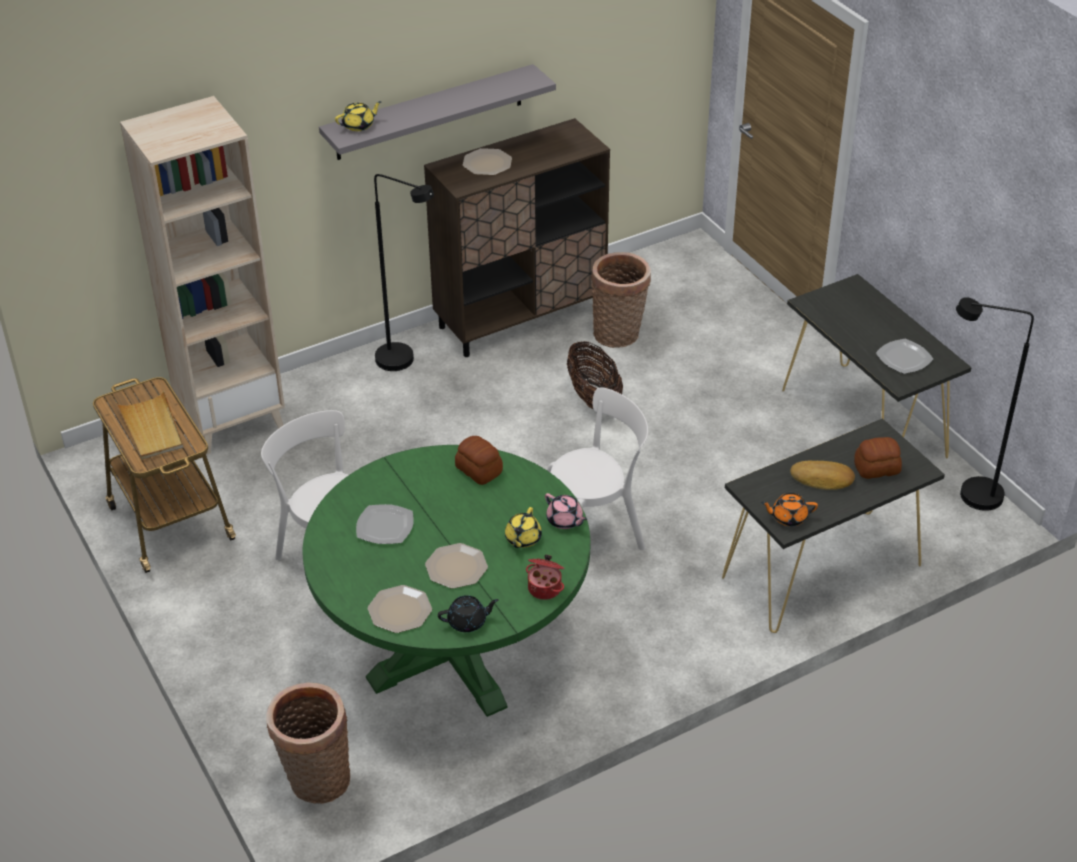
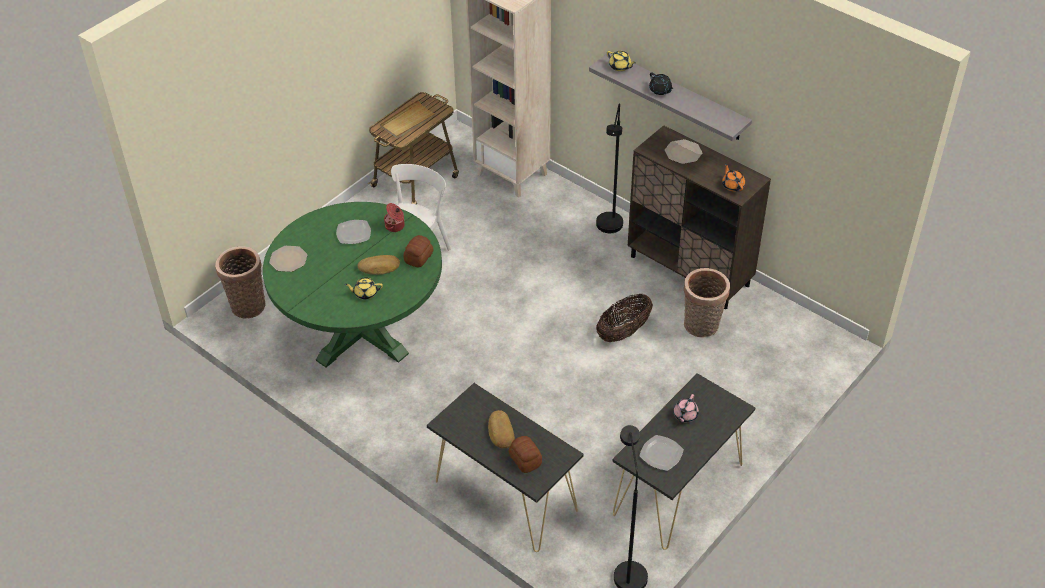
camera: 70 degrees right, 5 degrees up
(456, 567) = (331, 272): plate -> none
(468, 622) = (288, 289): black teapot -> black teapot (660, 90)
(476, 513) = (379, 267): none -> bread
(545, 588) = (327, 314): cooking pot -> cooking pot (395, 226)
(565, 520) = (388, 307): pink teapot -> pink teapot (685, 415)
(596, 532) = (490, 368): white chair -> none
(788, 517) = (453, 422): orange teapot -> orange teapot (732, 185)

